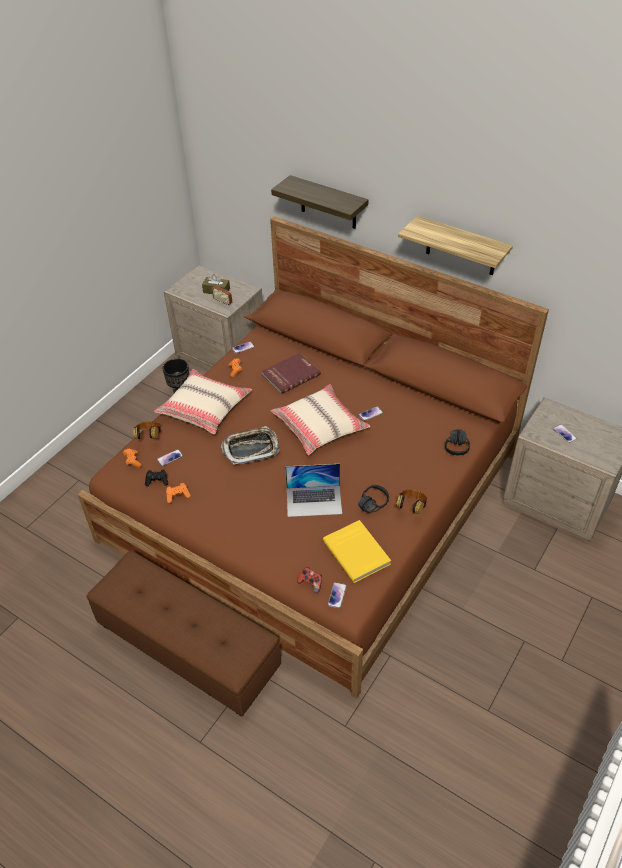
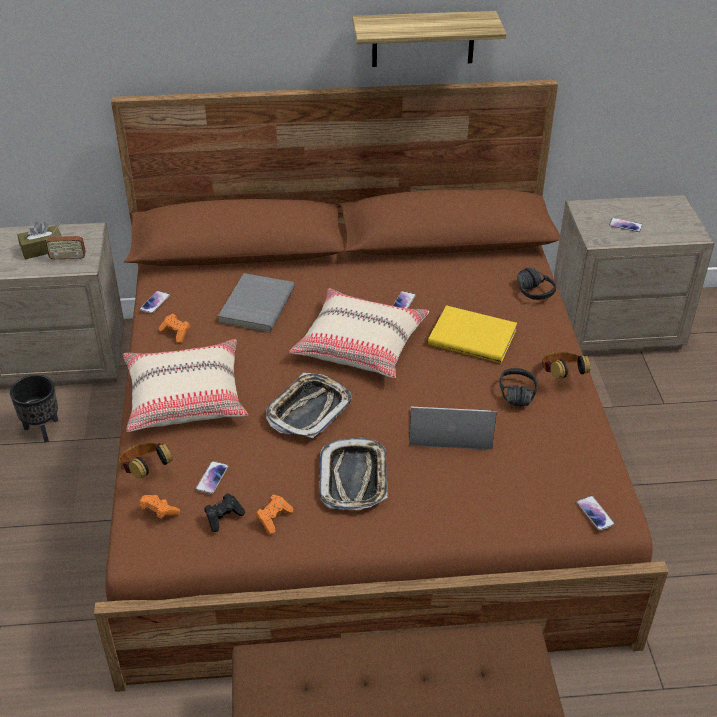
camera: 40 degrees left, 5 degrees down
(235, 498) = (354, 479): none -> tray
(290, 374) = (255, 305): red book -> grey book
(311, 583) = (552, 519): game controller -> none
(314, 500) = (450, 428): laptop -> laptop turned 135 degrees counterclockwise
(328, 203) = (204, 45): shelf -> none
(357, 552) = (561, 455): yellow book -> yellow book (473, 336)

